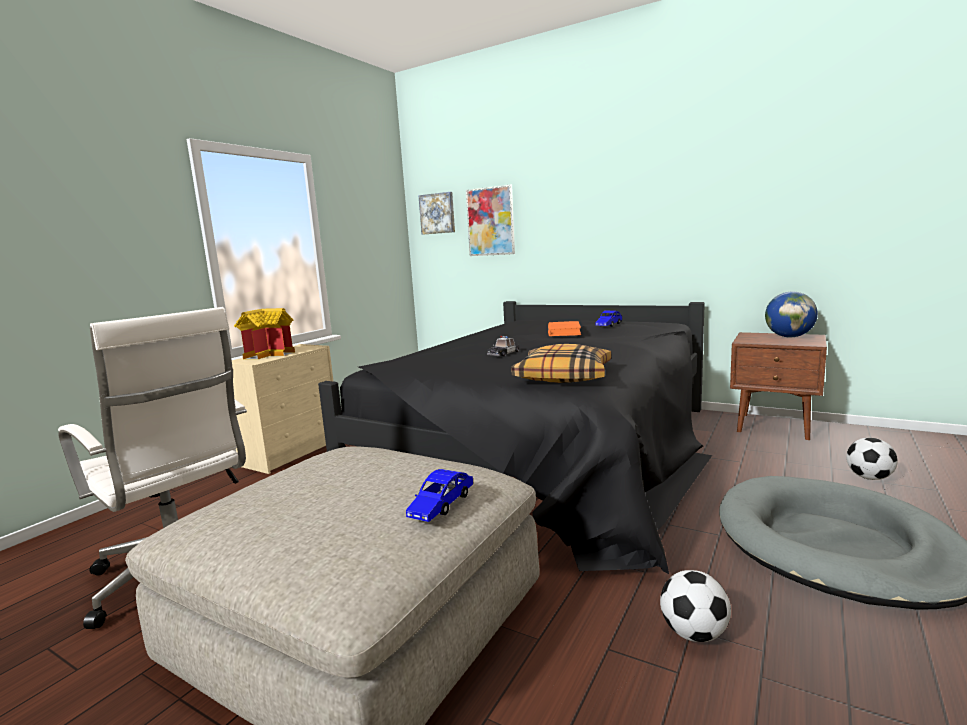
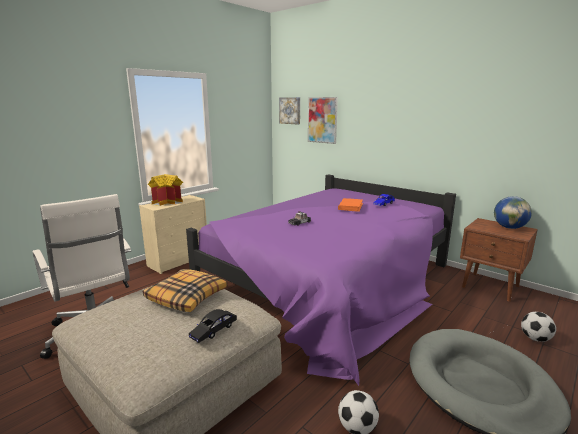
camera: 10 degrees right, 5 degrees up
(442, 505) = (214, 331): blue toy car -> black toy car
(549, 449) = (330, 282): black bed -> purple bed
(564, 376) = (321, 250): pillow -> pillow (187, 297)

